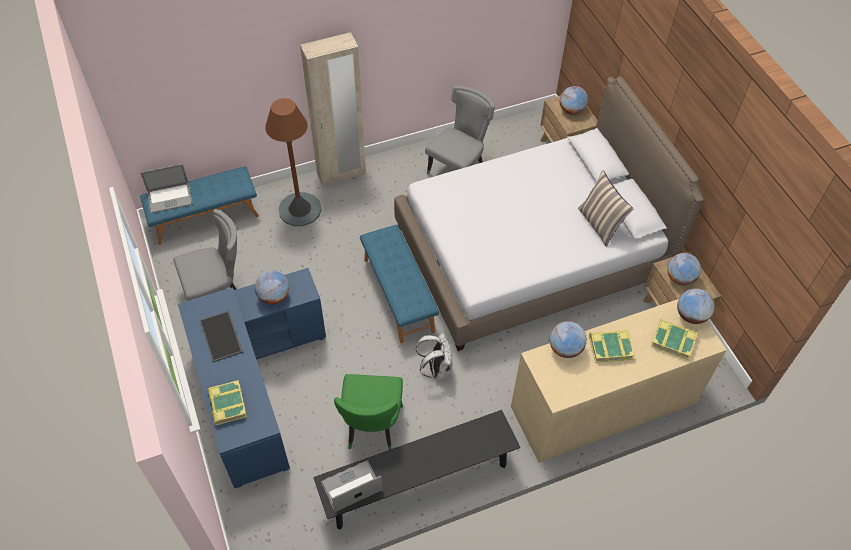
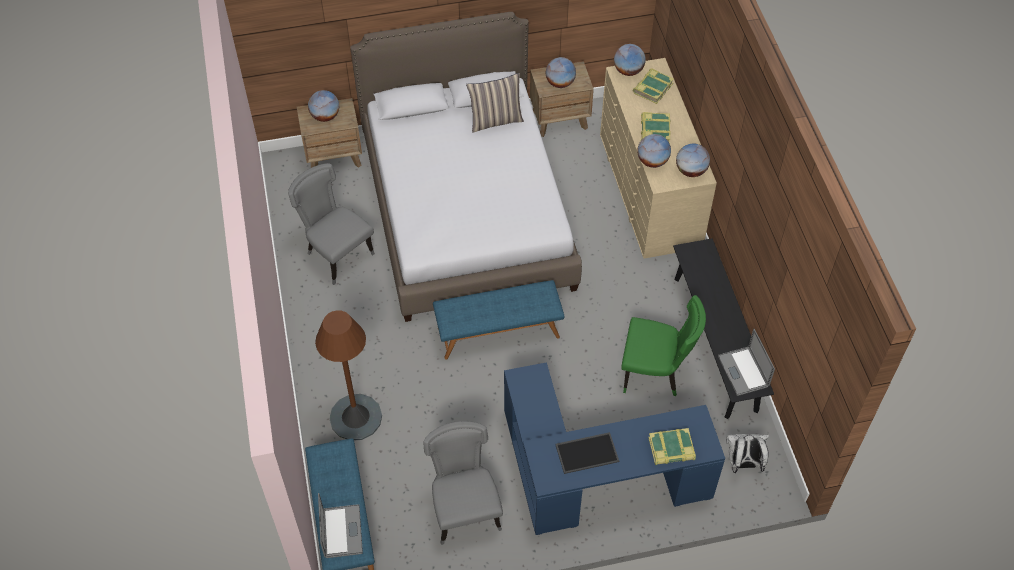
camera: 80 degrees left, 0 degrees up
(274, 296) = (538, 404): globe -> globe (691, 171)
(341, 174) = (310, 369): beige wardrobe -> none
(436, 369) = (594, 311): white backpack -> white backpack (743, 463)

